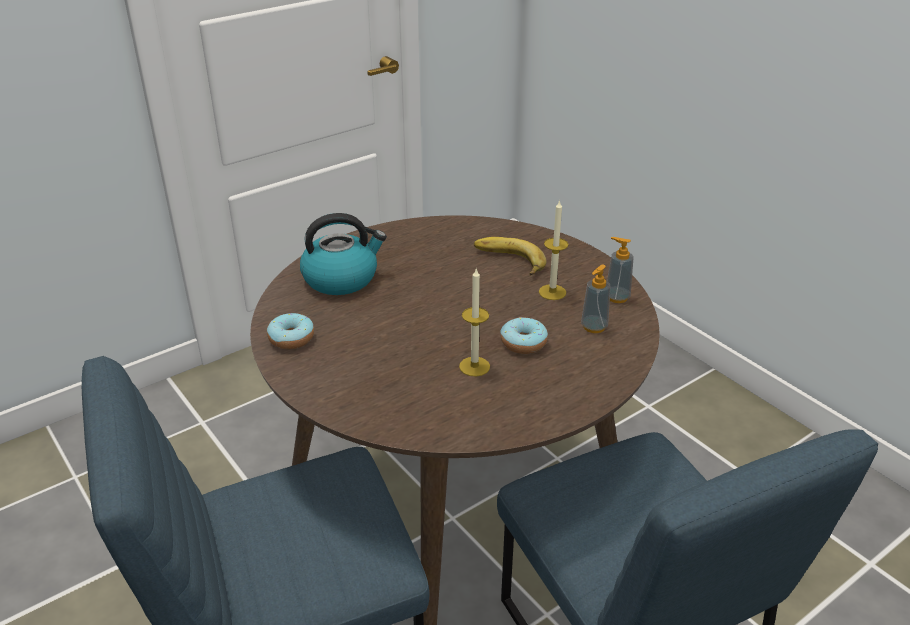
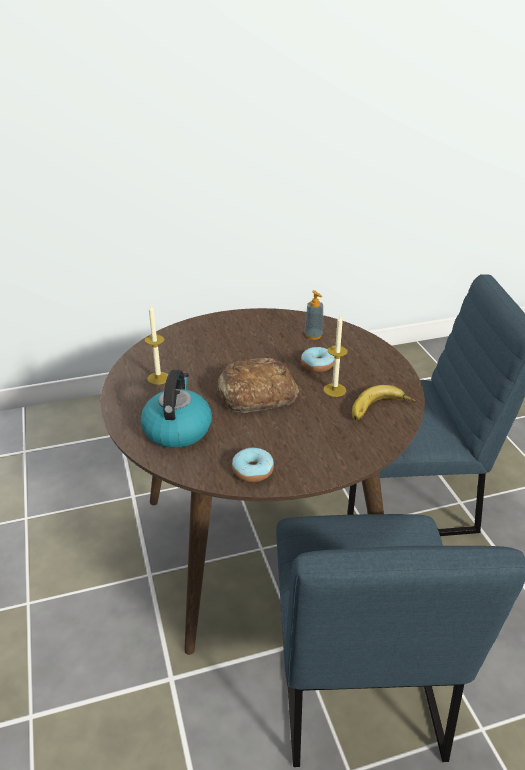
camera: 70 degrees left, 0 degrees up
(431, 310) = (255, 394): none -> bread
(508, 262) = (212, 347): banana -> banana (381, 410)
(552, 292) = (264, 340): candle -> candle (158, 378)
(617, 297) = (285, 319): soap dispenser -> none

